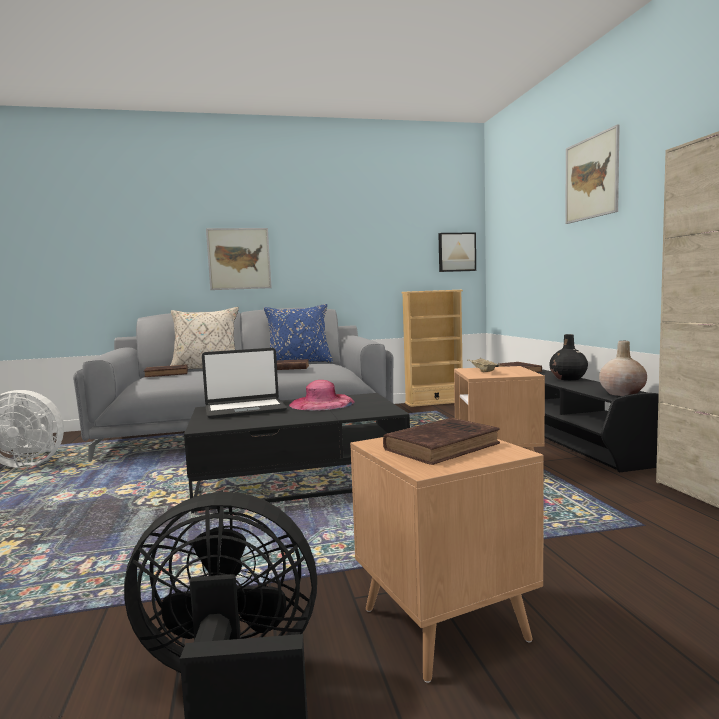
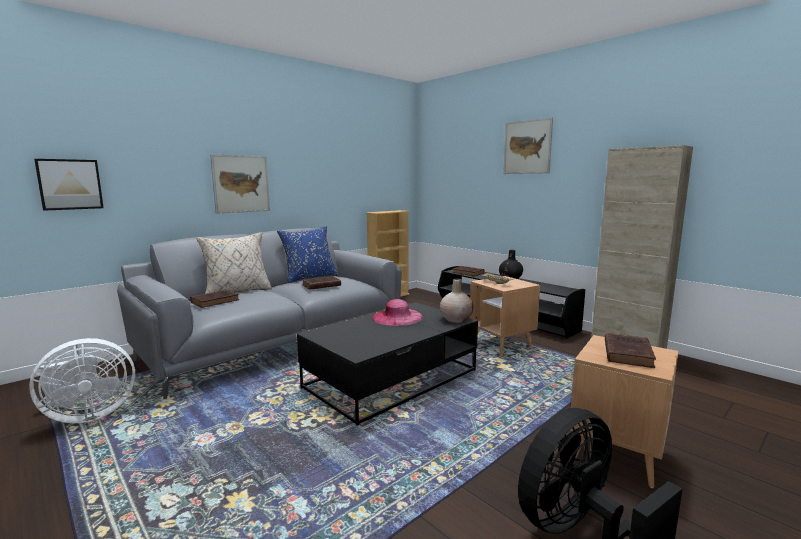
camera: 30 degrees left, 5 degrees up
(245, 409) = (350, 331): laptop -> none
(456, 252) = (400, 181): picture -> picture (70, 184)
(622, 393) = (561, 289): beige vase -> beige vase (456, 319)

